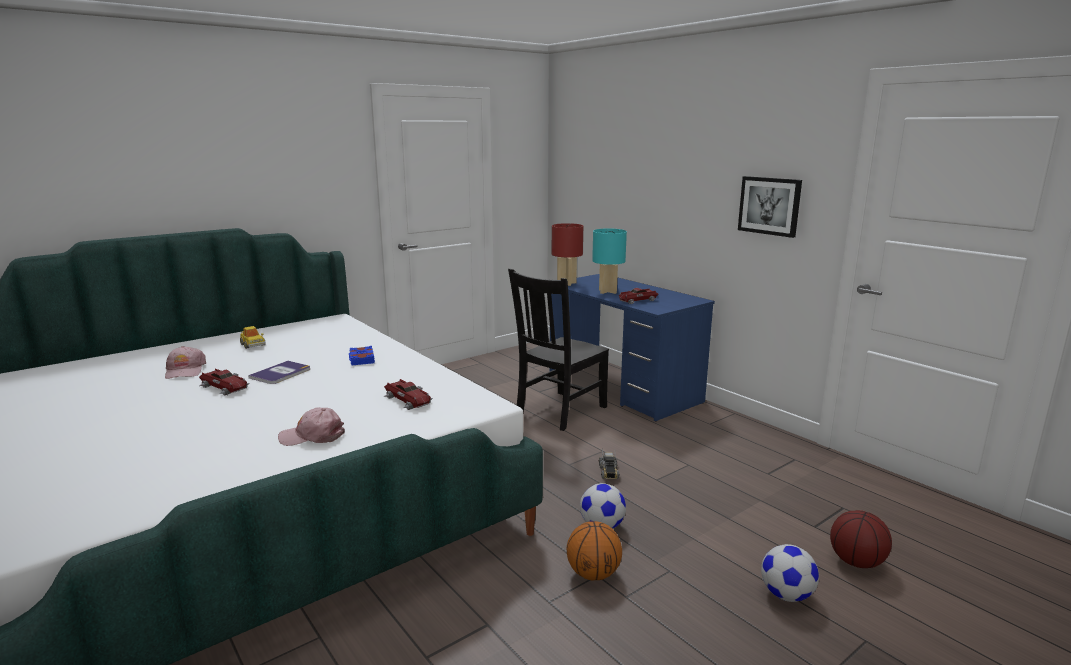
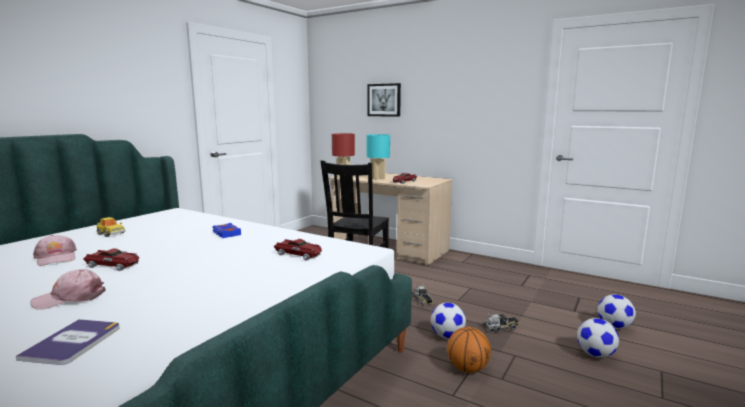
camera: 20 degrees left, 5 degrees down
(280, 373) = (161, 250): book -> book (73, 342)
(312, 436) = (242, 288): pink cap -> pink cap (70, 298)
(622, 388) = (389, 248): blue desk -> beige desk
(683, 530) = (501, 328): none -> toy truck
(769, 206) = (489, 111): picture -> picture (384, 100)
(856, 562) = (614, 326): basketball -> football

